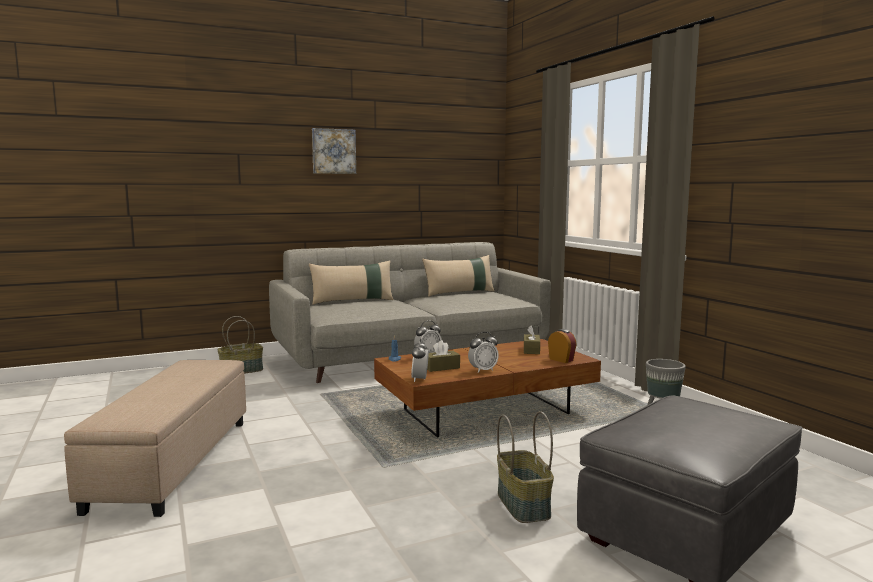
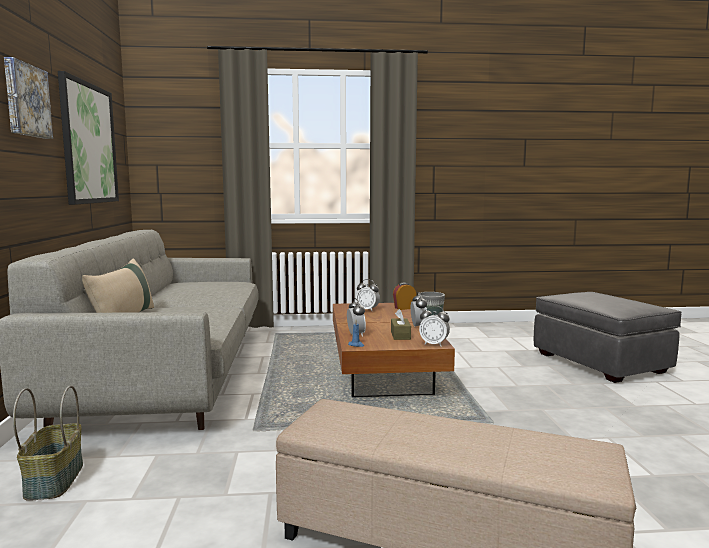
camera: 70 degrees left, 0 degrees up
(422, 172) = (88, 143): none -> picture
(459, 293) = (167, 289): beige pillow -> none
(524, 505) = (567, 389): basket -> none
(531, 350) = (367, 310): brown tissue box -> alarm clock

